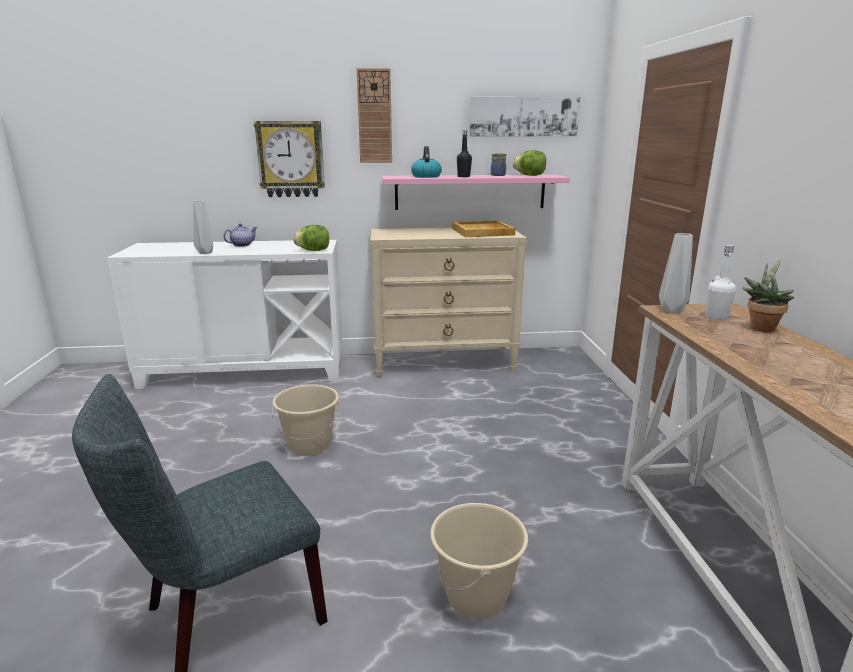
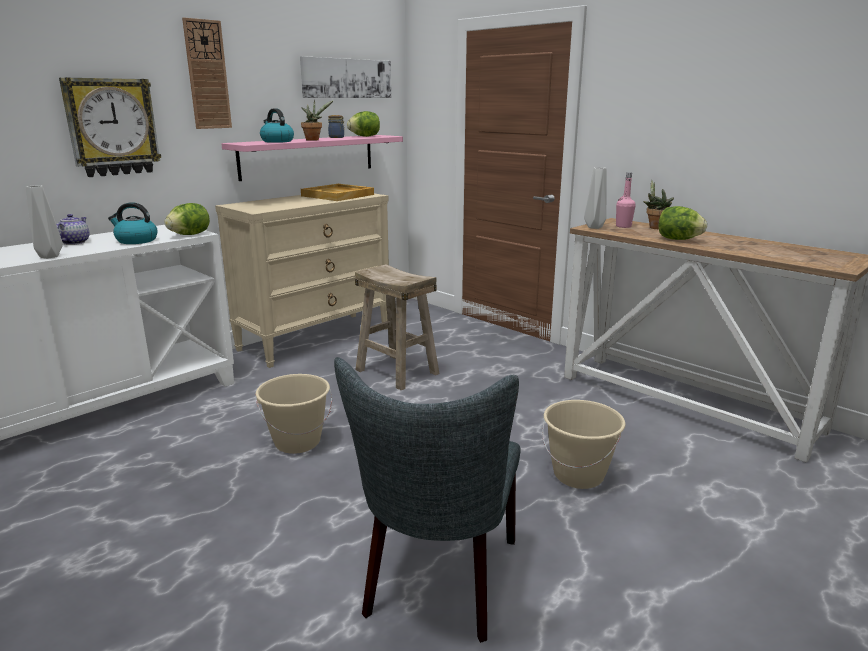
camera: 40 degrees left, 0 degrees up
(273, 250) = (136, 241): none -> kettle
(463, 177) = (314, 140): black bottle -> potted plant
(465, 415) = (397, 371): none -> beige stool
(716, 317) = (623, 226): white bottle -> pink bottle
(744, 351) = (678, 239): none -> lettuce

